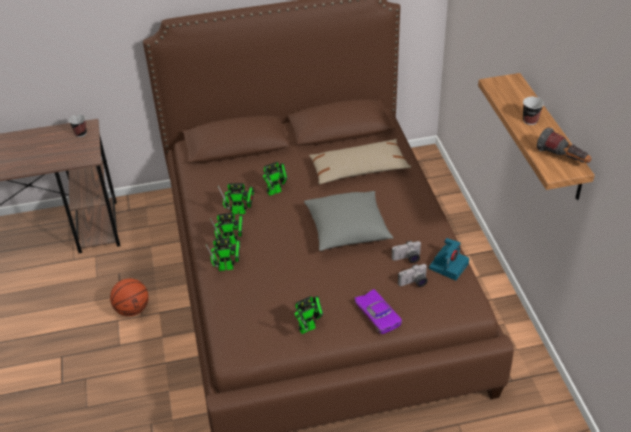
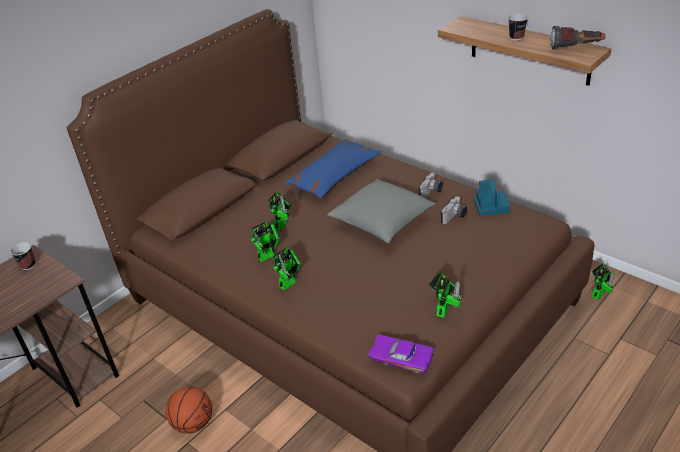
camera: 35 degrees left, 5 degrees down
(228, 267) = (312, 304): toy robot -> toy robot (599, 293)
(358, 169) = (334, 176): beige pillow -> blue pillow
(379, 315) = (486, 267): purple toy car -> purple toy car (402, 357)
(414, 283) = (482, 230): camera -> camera (431, 192)

